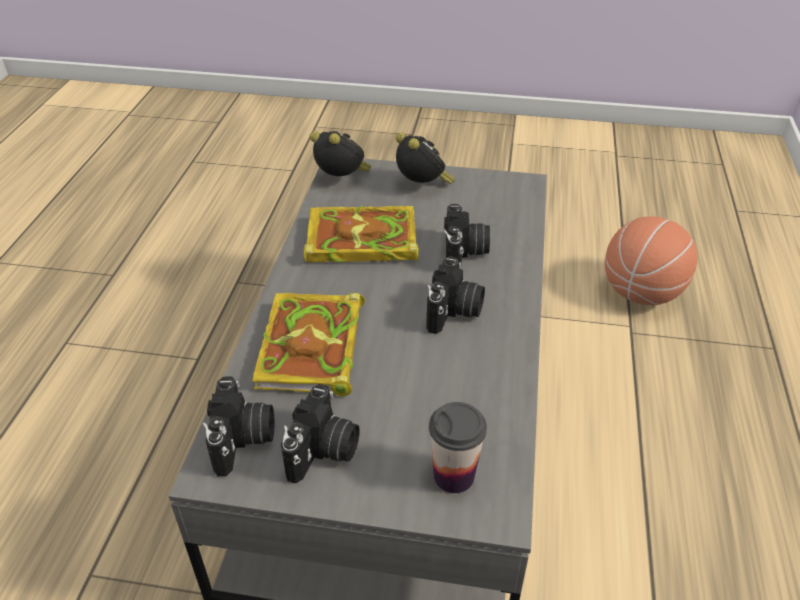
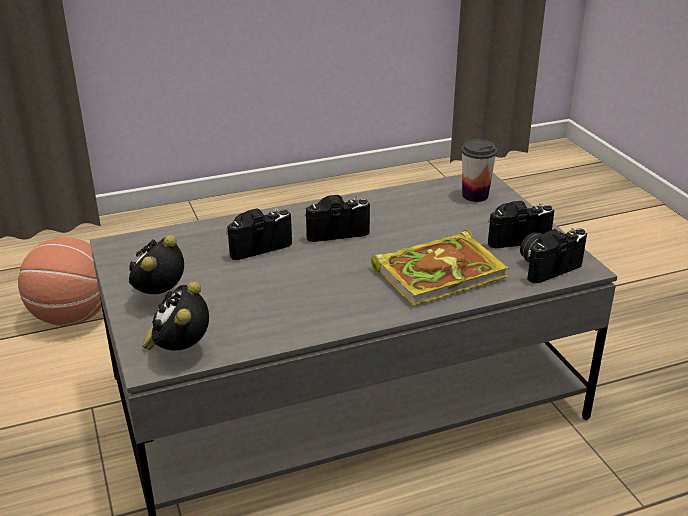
camera: 120 degrees left, 10 degrees down
(359, 241) = (285, 300): book -> none

